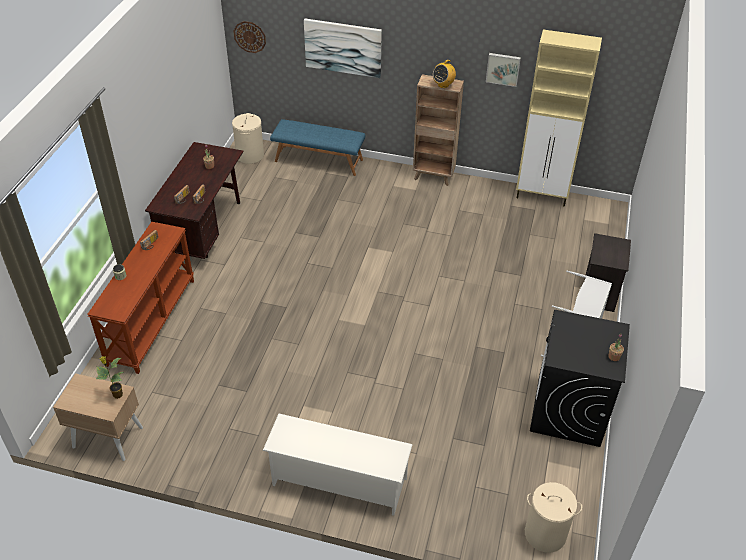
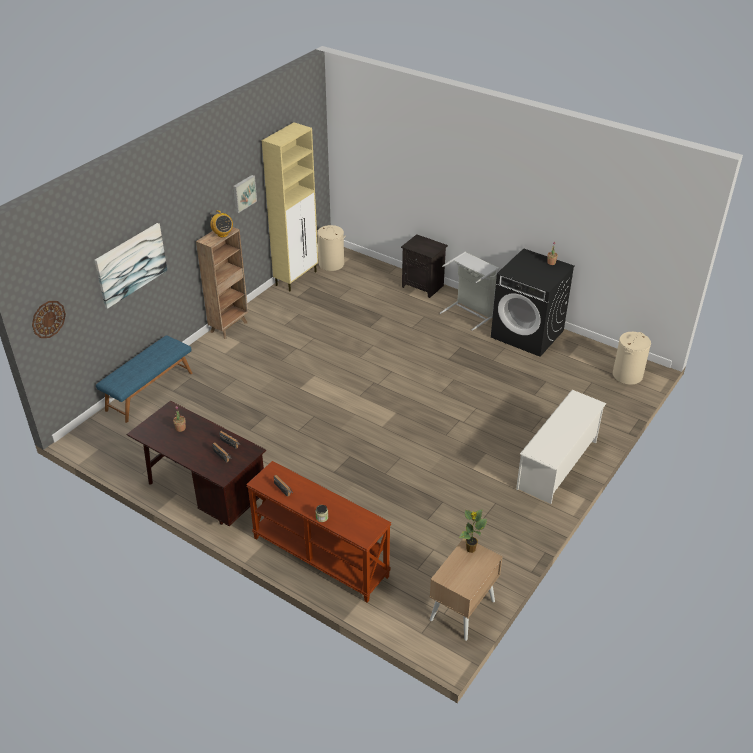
camera: 70 degrees left, 5 degrees down
(250, 155) = (101, 438): beige laundry basket -> beige laundry basket (331, 264)

